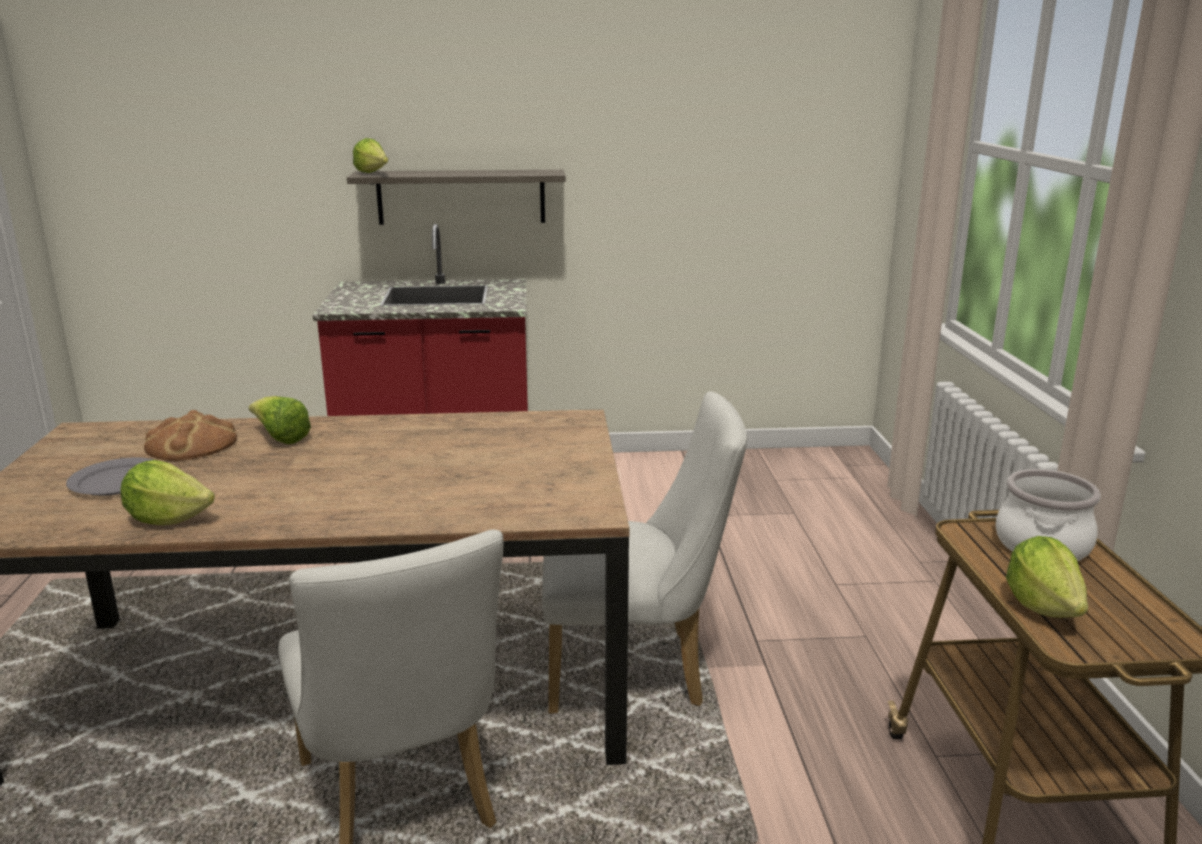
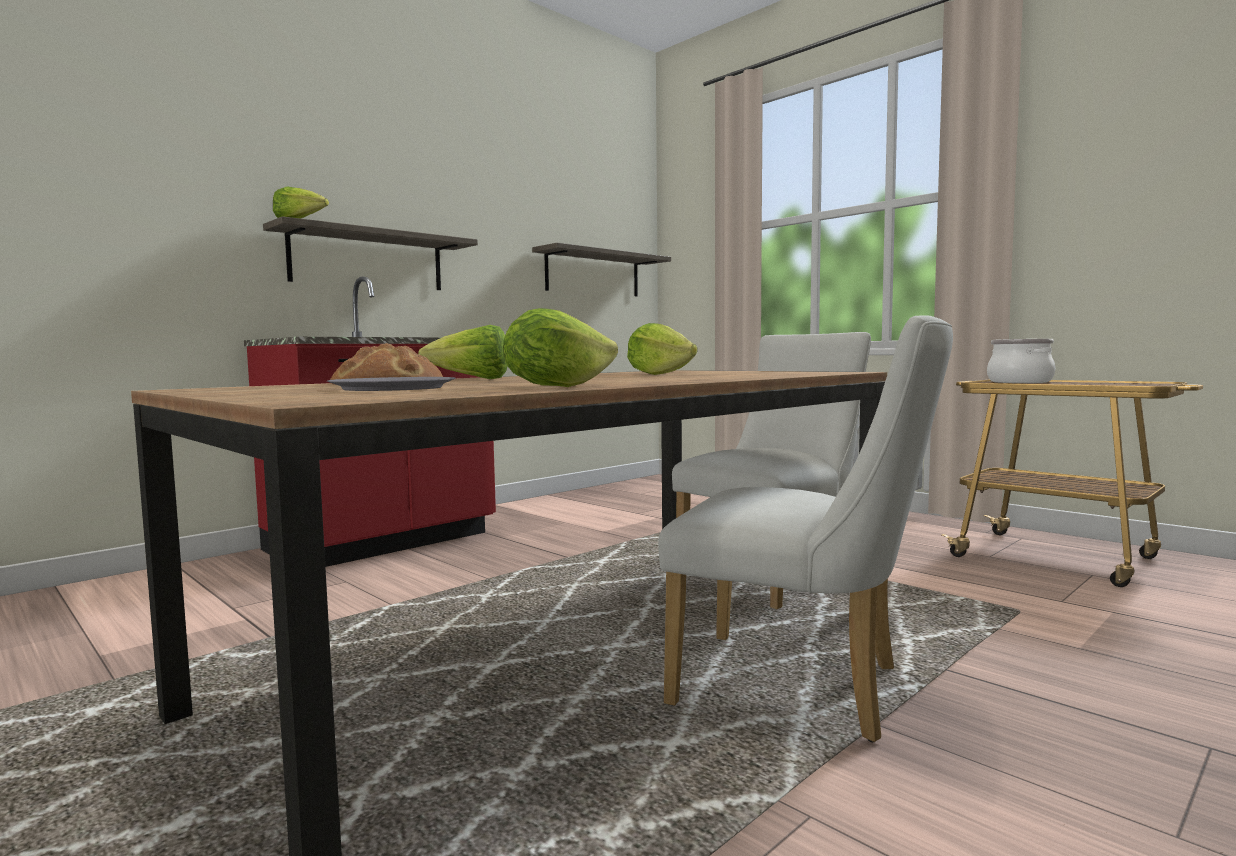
camera: 40 degrees left, 15 degrees down
(774, 186) = (593, 274): none -> shelf
(1043, 606) = (1096, 383): lettuce -> lettuce (659, 374)

